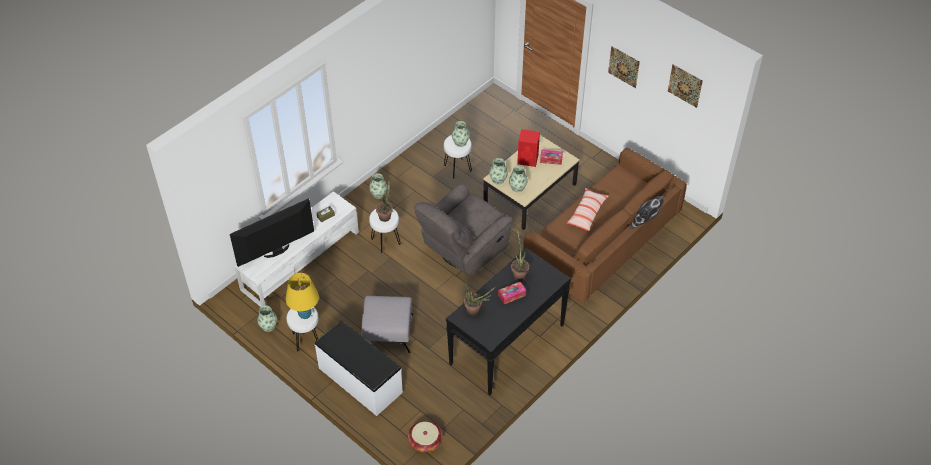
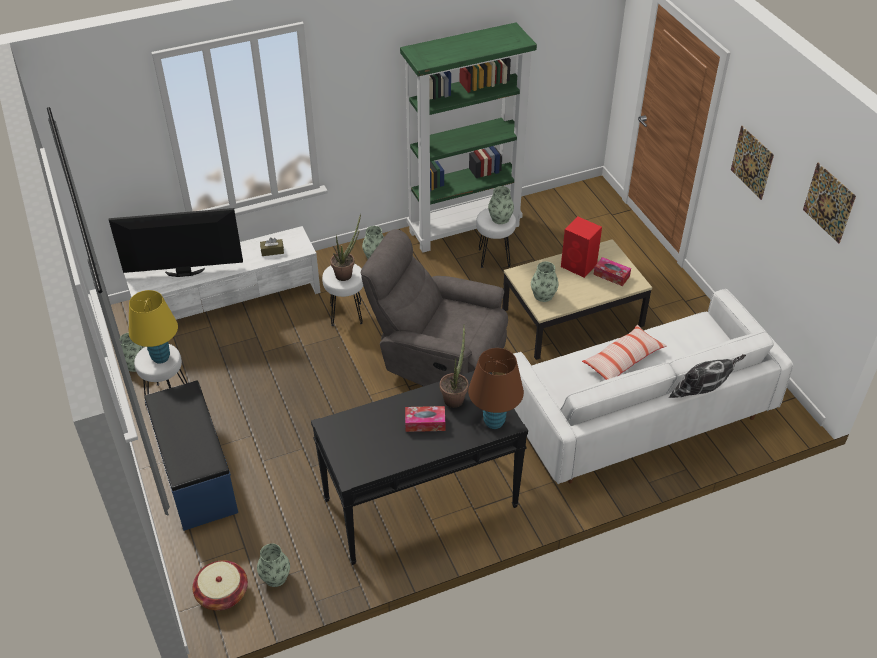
camera: 25 degrees right, 5 degrees down
(360, 380) = (195, 475): white bench -> blue bench
(387, 332) = (273, 426): grey ottoman -> none
(425, 152) = (464, 228): none -> green bookcase
(463, 251) = (438, 359): grey armchair -> grey armchair turned 45 degrees clockwise
(475, 311) = (359, 426): potted plant -> none
(498, 179) = (522, 277): vase -> vase (275, 577)
(549, 280) = (494, 422): none -> brown table lamp
(602, 243) = (638, 414): brown sofa -> white sofa

